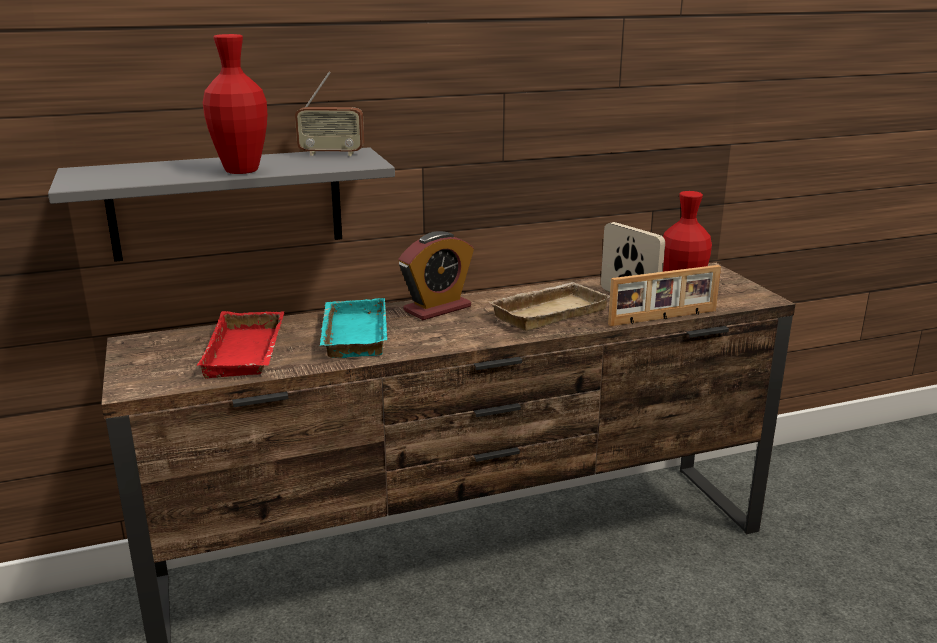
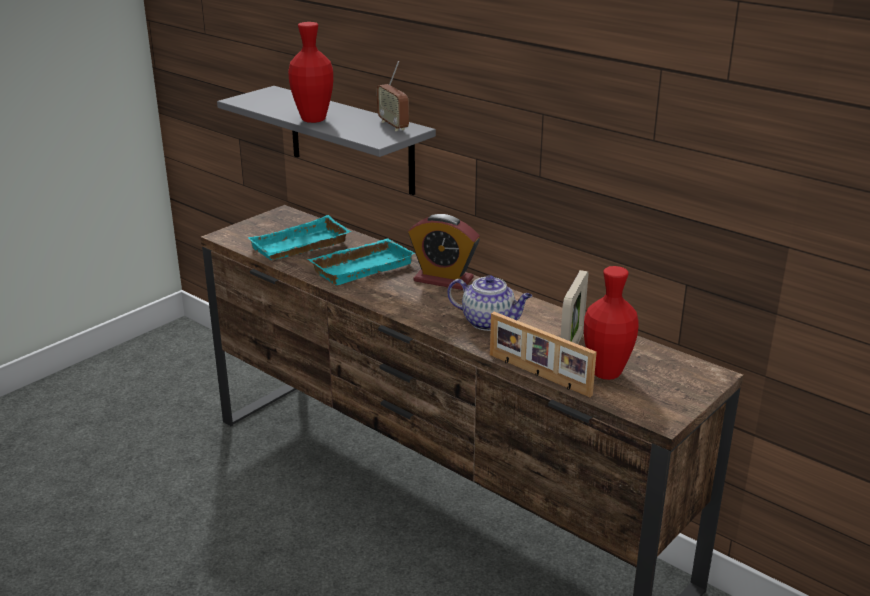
camera: 60 degrees right, 5 degrees up
(248, 353) = (300, 247): red tray -> turquoise tray
(548, 312) = (489, 322): beige tray -> teapot

